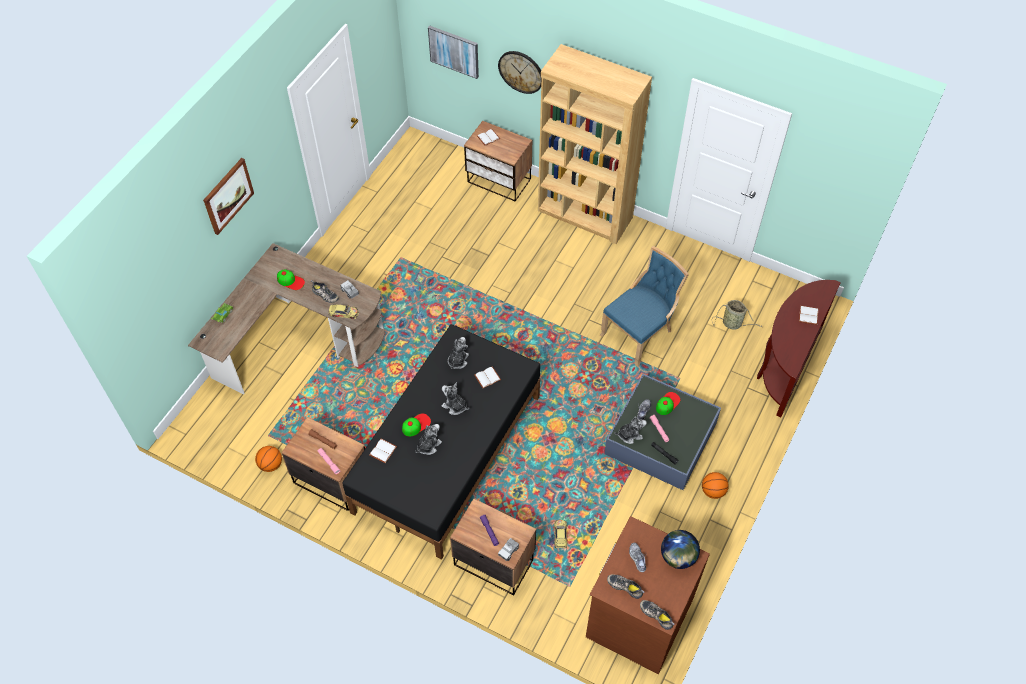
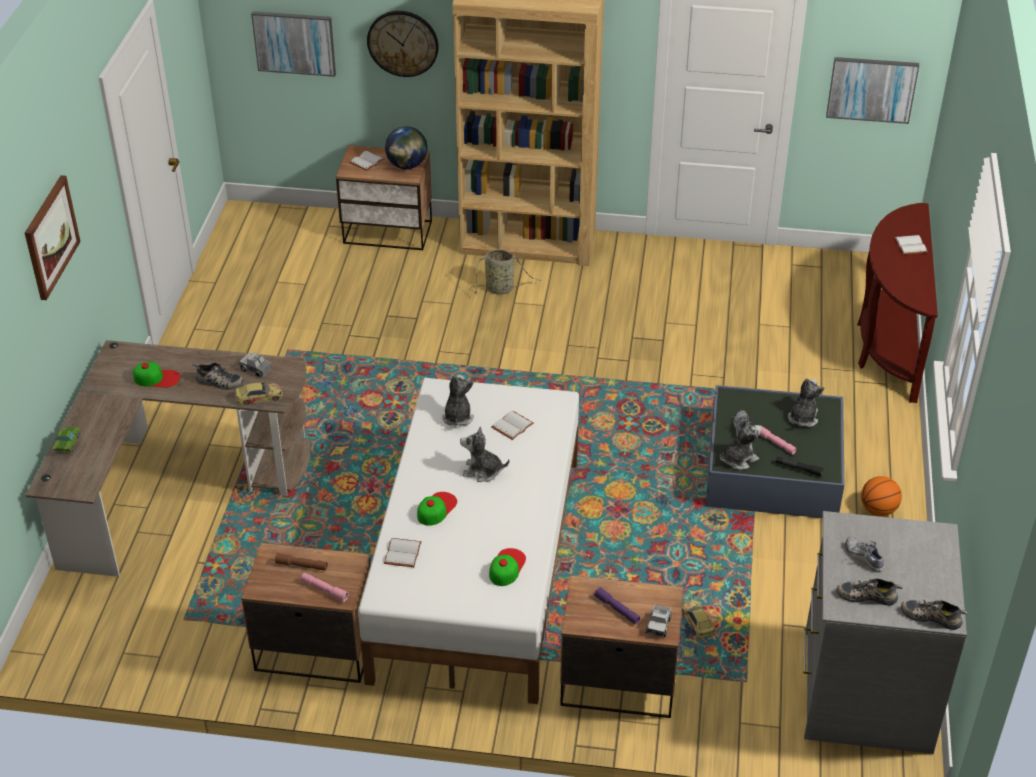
camera: 20 degrees left, 15 degrees down
(270, 464) = (206, 656): basketball -> none
(428, 445) = (468, 528): plush toy -> plush toy (803, 418)
(446, 453) = (476, 567): black bed -> white bed
(638, 617) = (864, 690): brown dresser -> grey dresser
(639, 333) = (676, 356): blue chair -> none
(667, 403) = (769, 410): cap -> cap (506, 567)
(678, 557) = (917, 540): globe -> globe (407, 165)
(733, 324) = (794, 316): basket -> basket (501, 289)
(825, 192) = (871, 89): none -> picture

